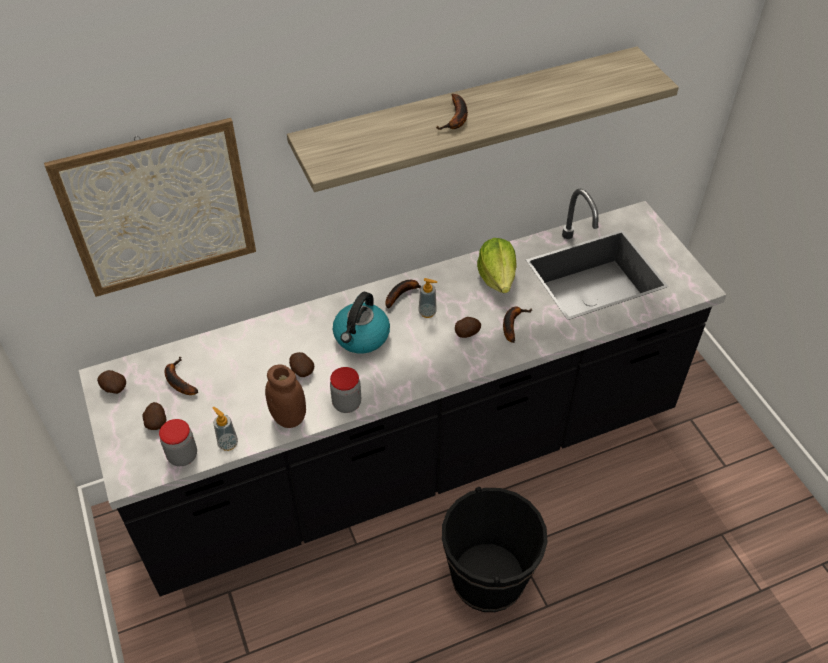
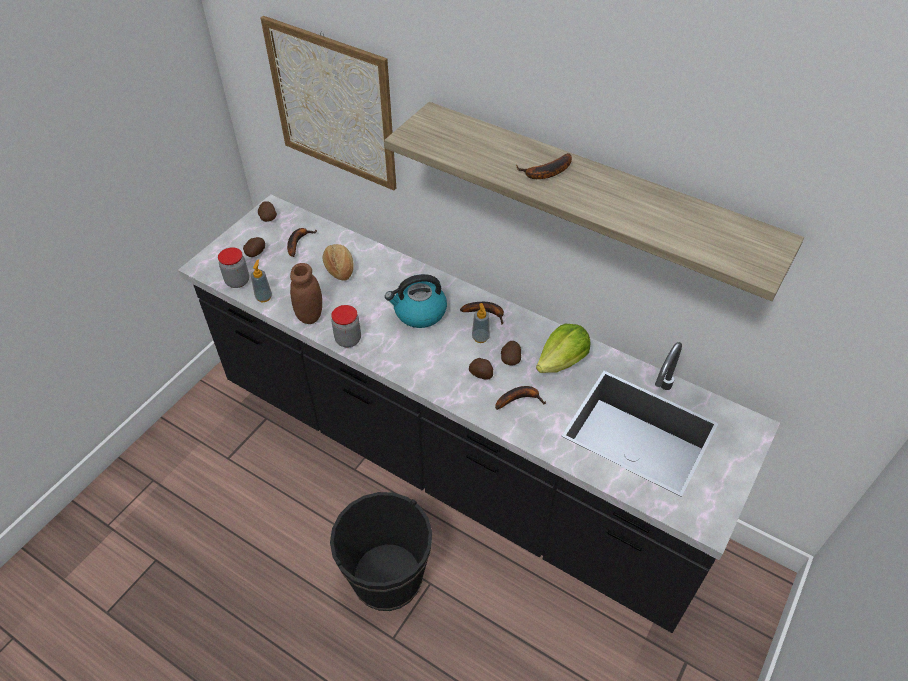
camera: 55 degrees right, 0 degrees up
(248, 366) = (339, 268): none -> bread
(301, 370) = (358, 298): potato -> potato (510, 358)

